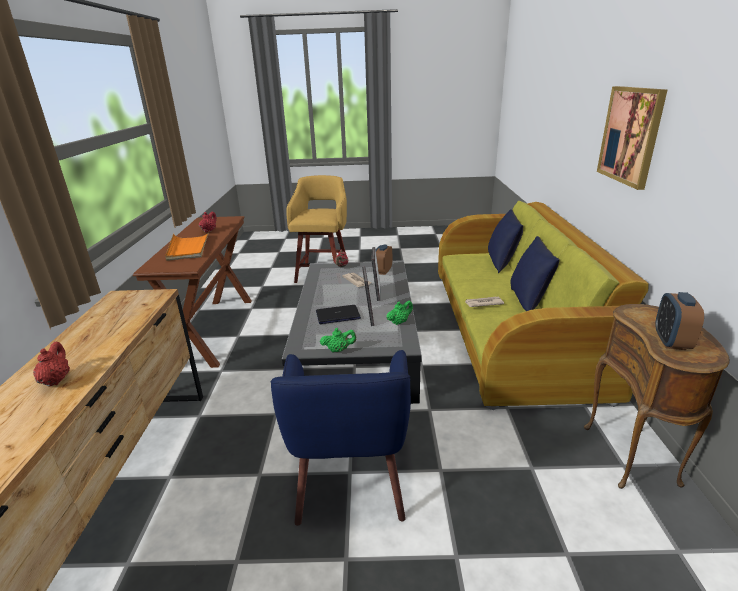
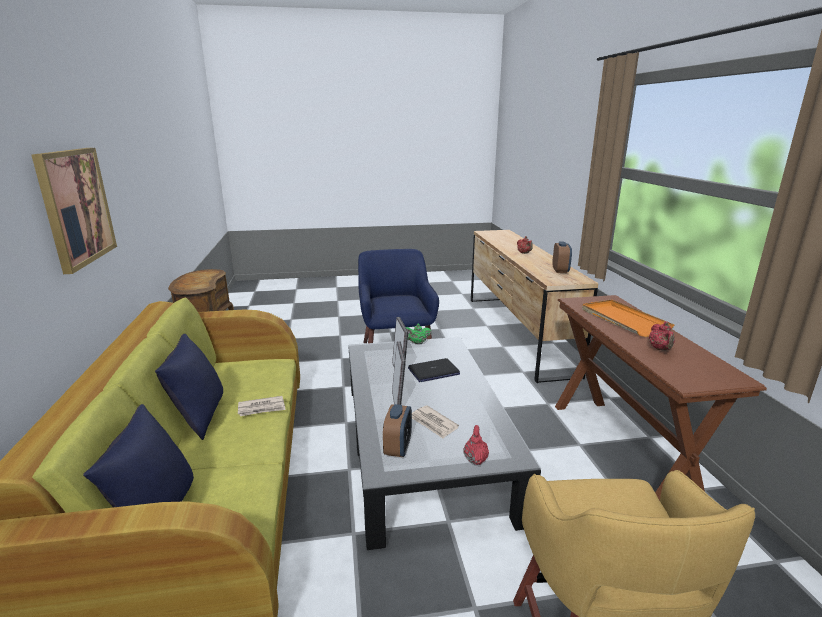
camera: 170 degrees right, 5 degrees down
(399, 322) = (367, 367): green teapot -> none
(671, 342) = (206, 275): alarm clock -> alarm clock (560, 270)

